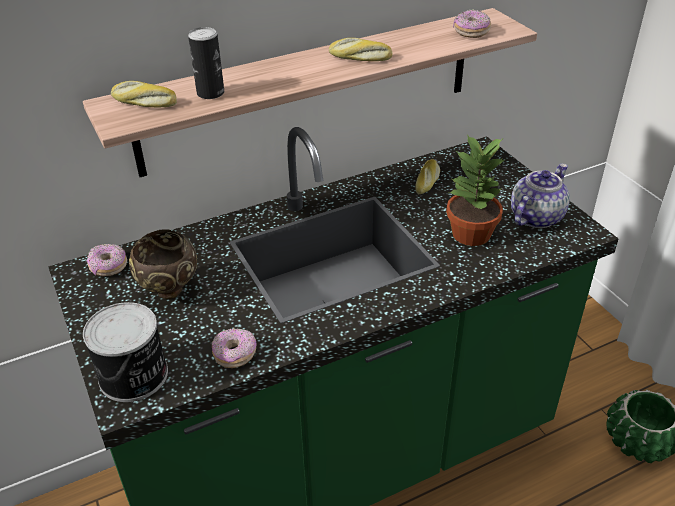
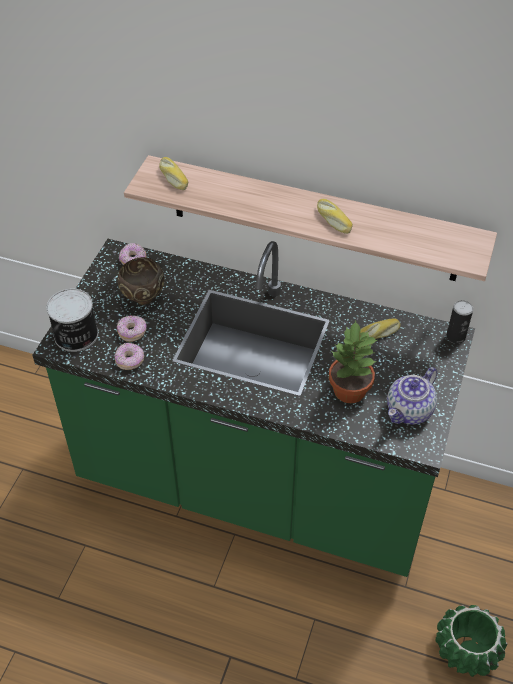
camera: 45 degrees right, 10 degrees up
(210, 93) = (213, 193): can -> can (455, 336)
(471, 32) = (439, 245): donut -> donut (132, 332)
(536, 216) = (409, 411): teapot -> teapot turned 135 degrees clockwise

